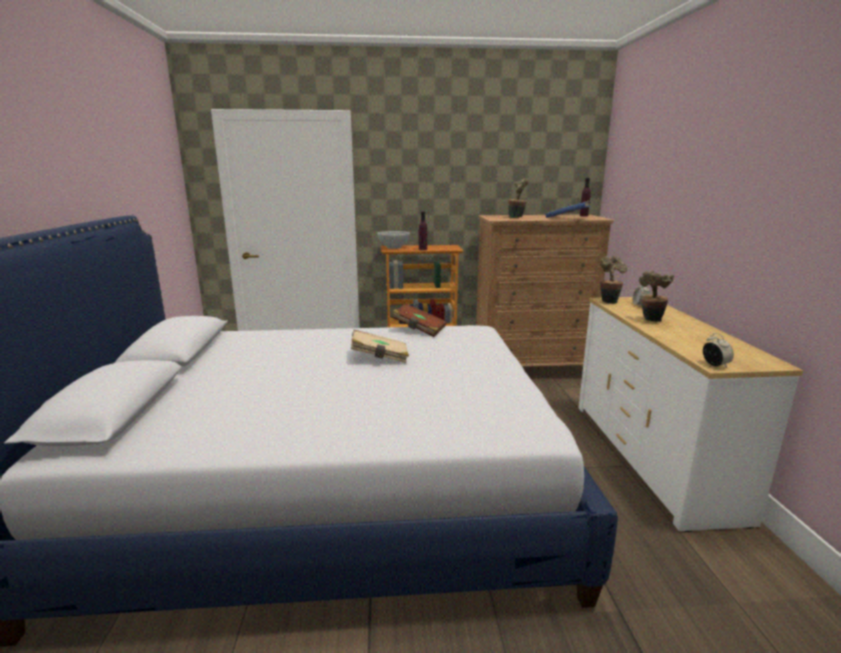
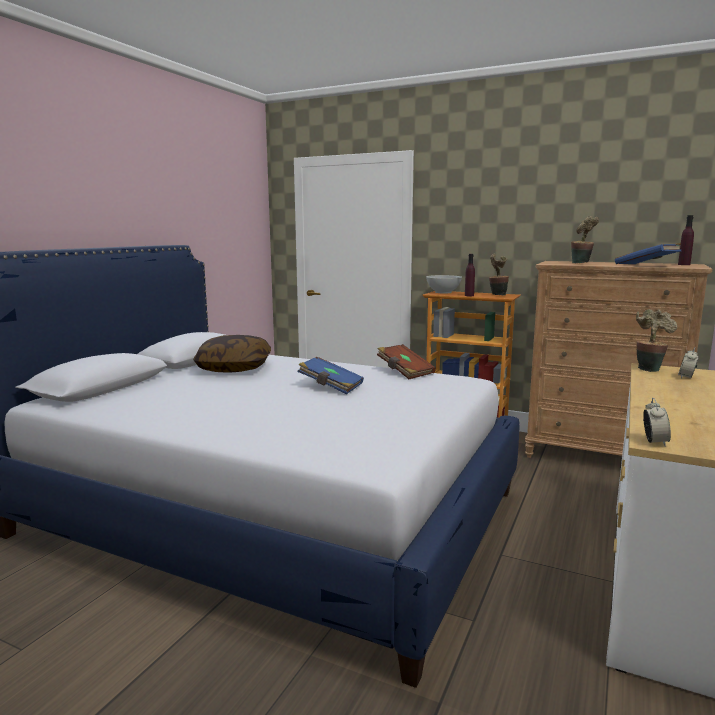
camera: 30 degrees right, 5 degrees down
(248, 353) = (234, 368): none -> pillow
(379, 358) = (330, 387): beige book -> blue book
(650, 320) = (664, 392): potted plant -> potted plant (497, 295)

